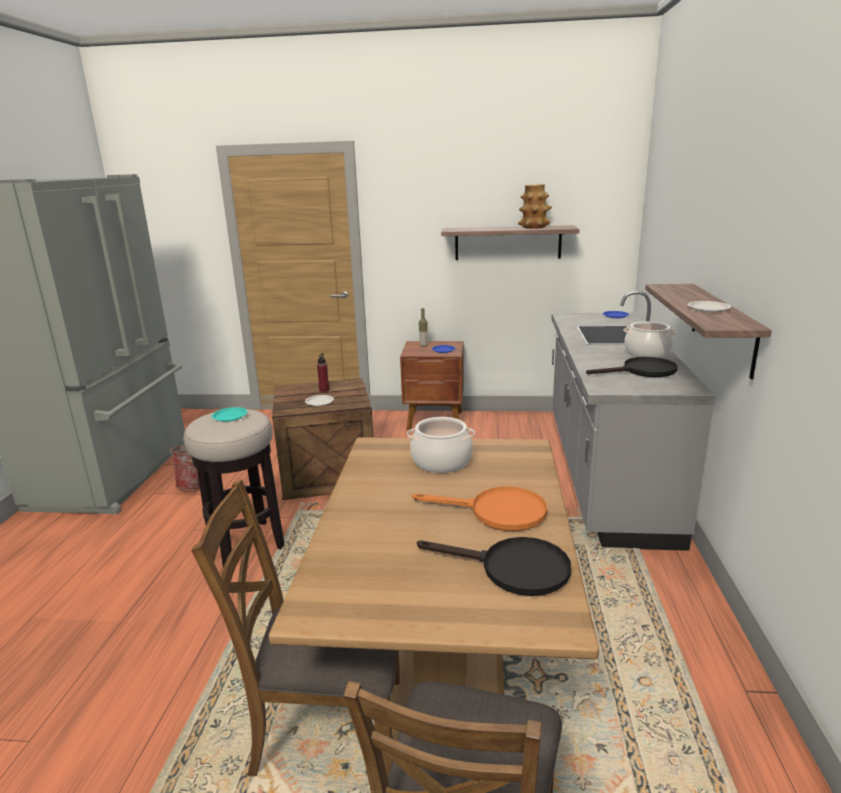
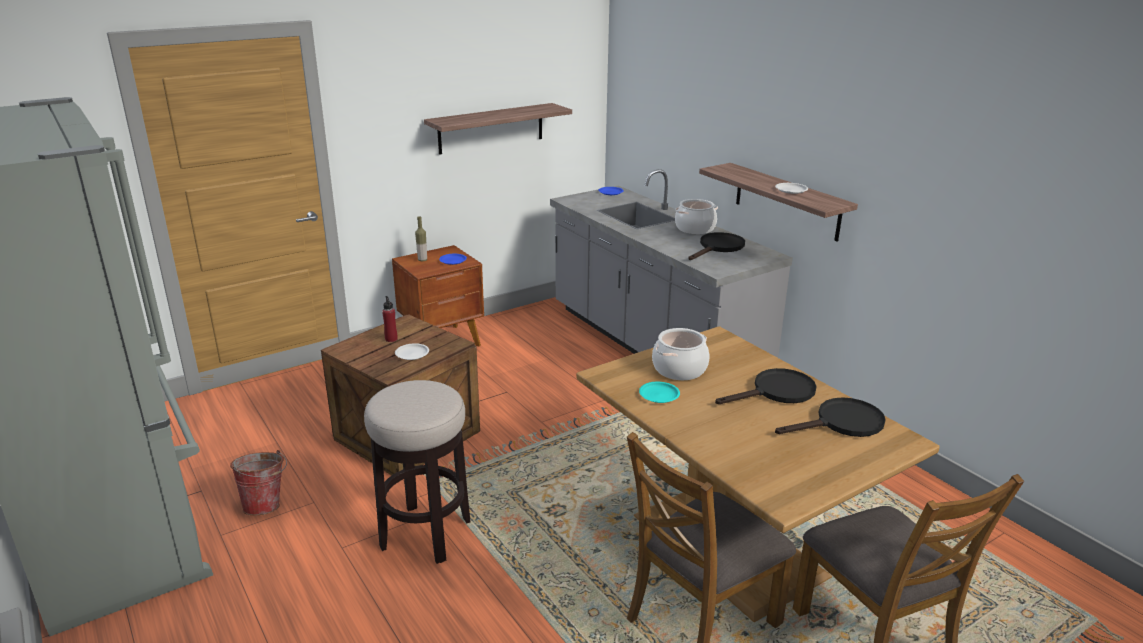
camera: 40 degrees left, 5 degrees up
(230, 417) = (410, 394): turquoise plate -> turquoise plate (659, 395)
(497, 512) = (776, 392): orange frying pan -> black frying pan
(534, 227) = (523, 110): vase -> none

